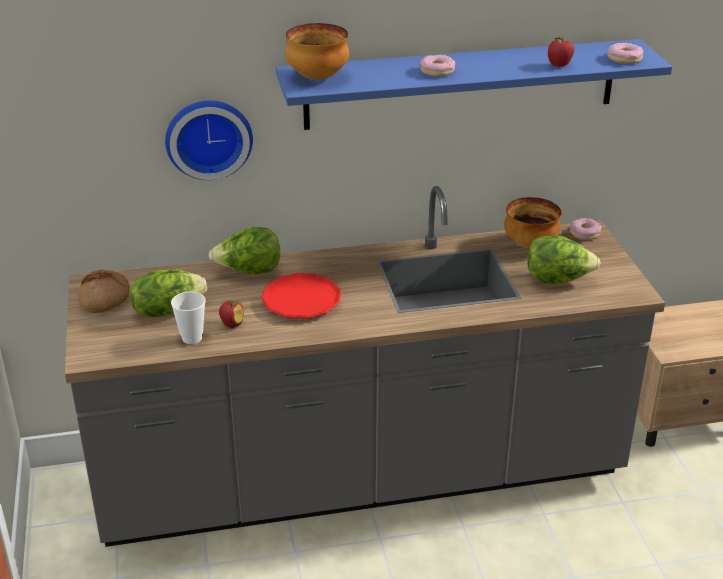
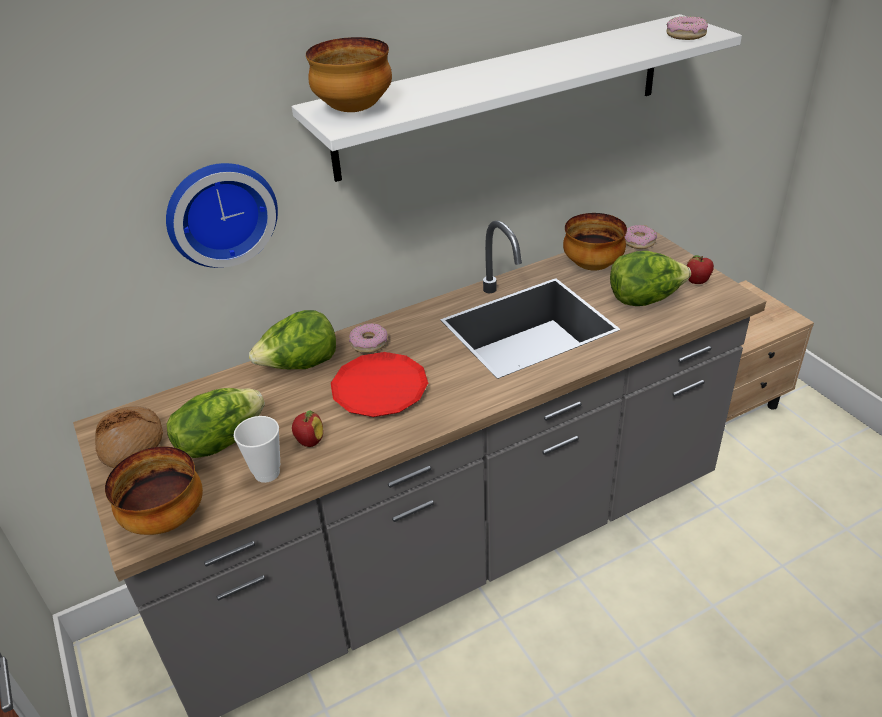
camera: 15 degrees left, 5 degrees up
(111, 351) = (167, 518): none -> bowl
(437, 71) = (493, 79): donut -> donut (368, 343)
(461, 84) = (504, 95): blue shelf -> white shelf
(558, 65) = (623, 52): apple -> apple (697, 282)

